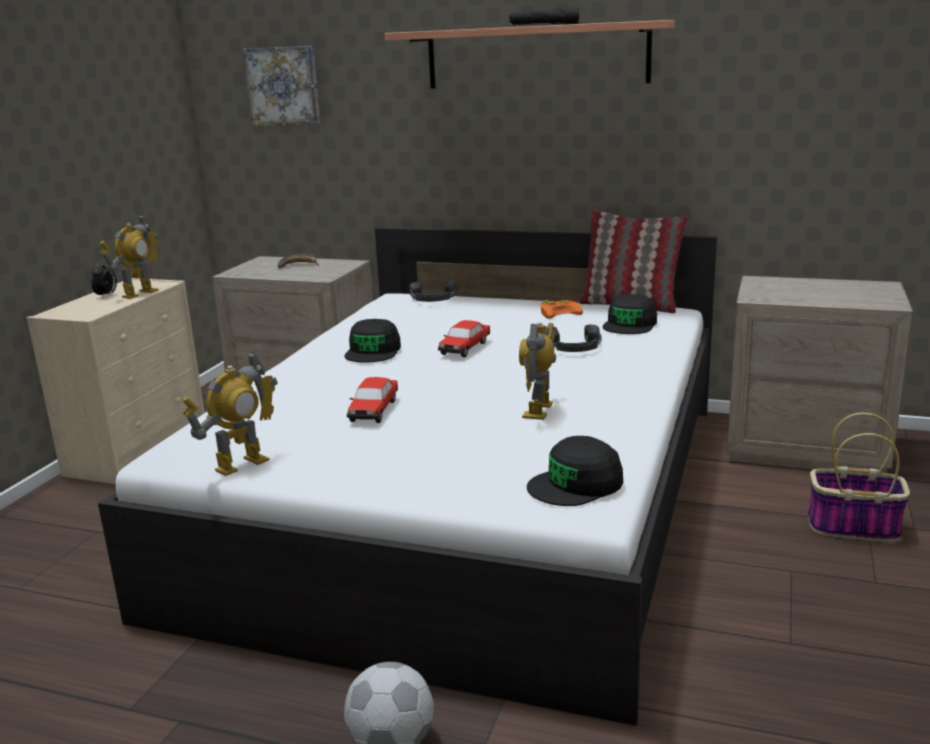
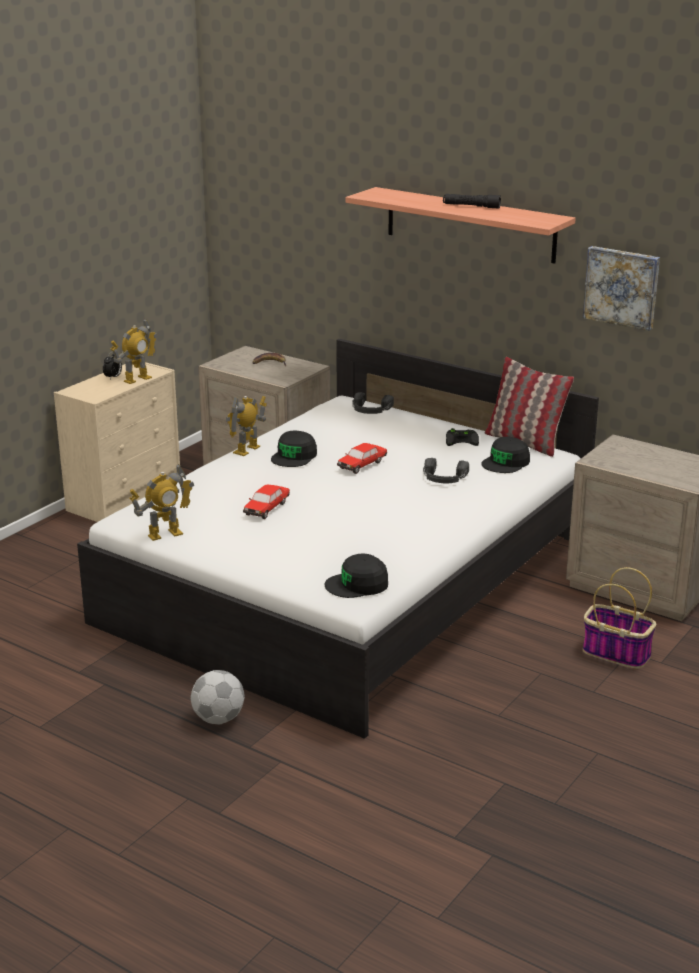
camera: 15 degrees right, 5 degrees up
(284, 86) = (277, 210): picture -> picture (622, 287)
(539, 410) = (376, 528): toy robot -> toy robot (247, 450)
(560, 312) = (462, 440): orange game controller -> black game controller

